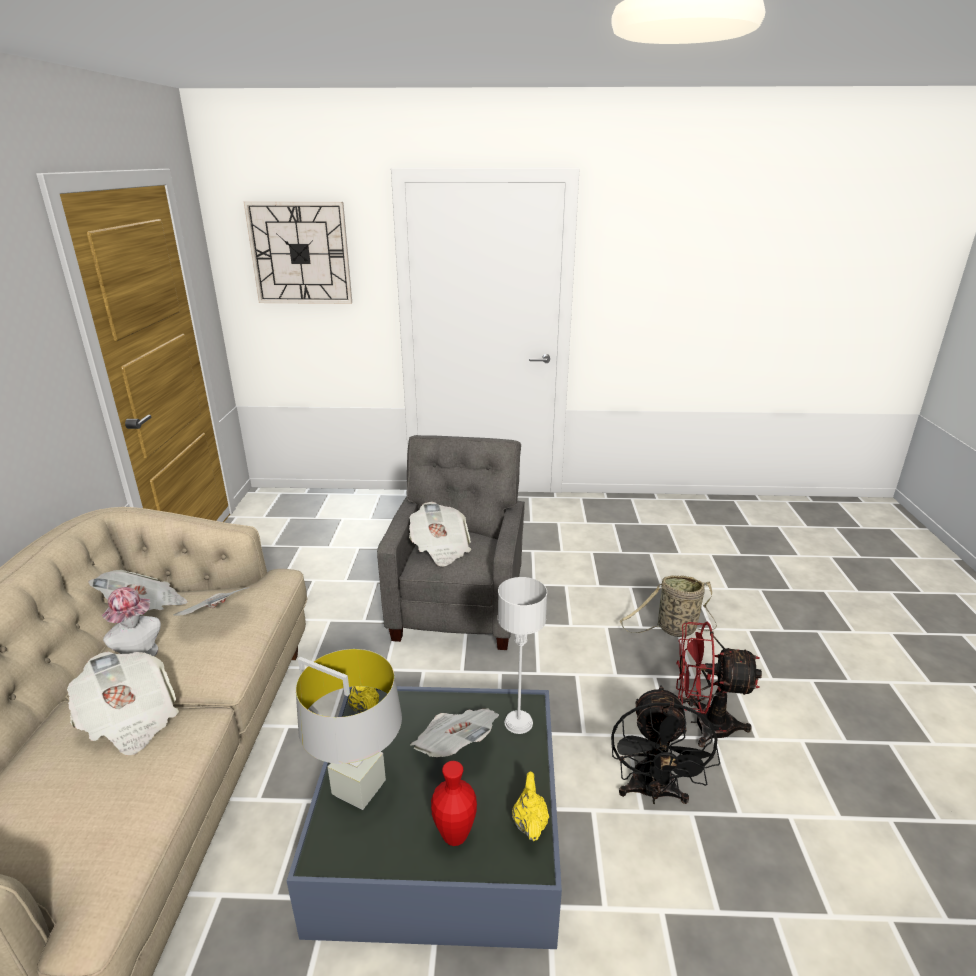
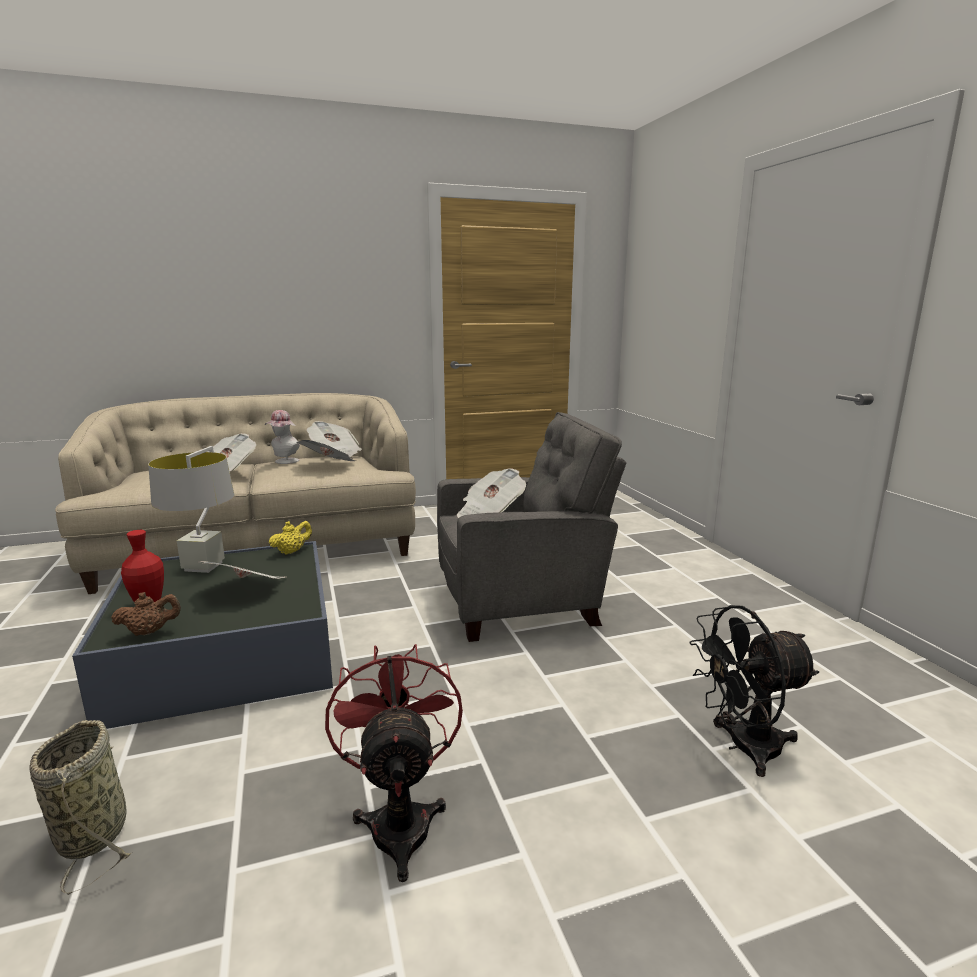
camera: 70 degrees right, 10 degrees down
(300, 253) = (671, 263): wall clock -> none
(518, 723) = (278, 612): grey table lamp -> none
(529, 823) = (150, 632): yellow teapot -> brown teapot
(652, 793) = (268, 778): black fan -> black fan (743, 747)
(673, 629) = (605, 771): basket -> basket (94, 831)

